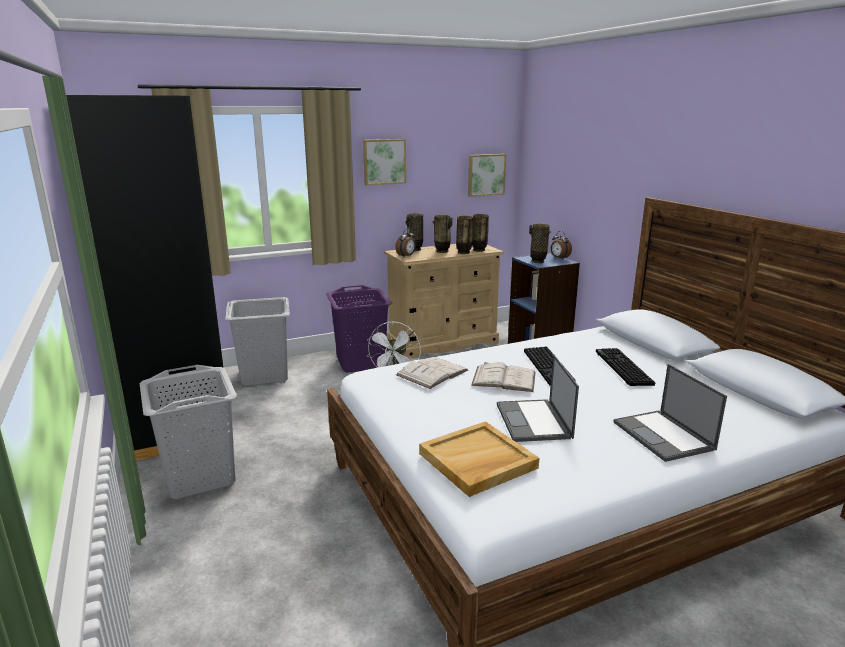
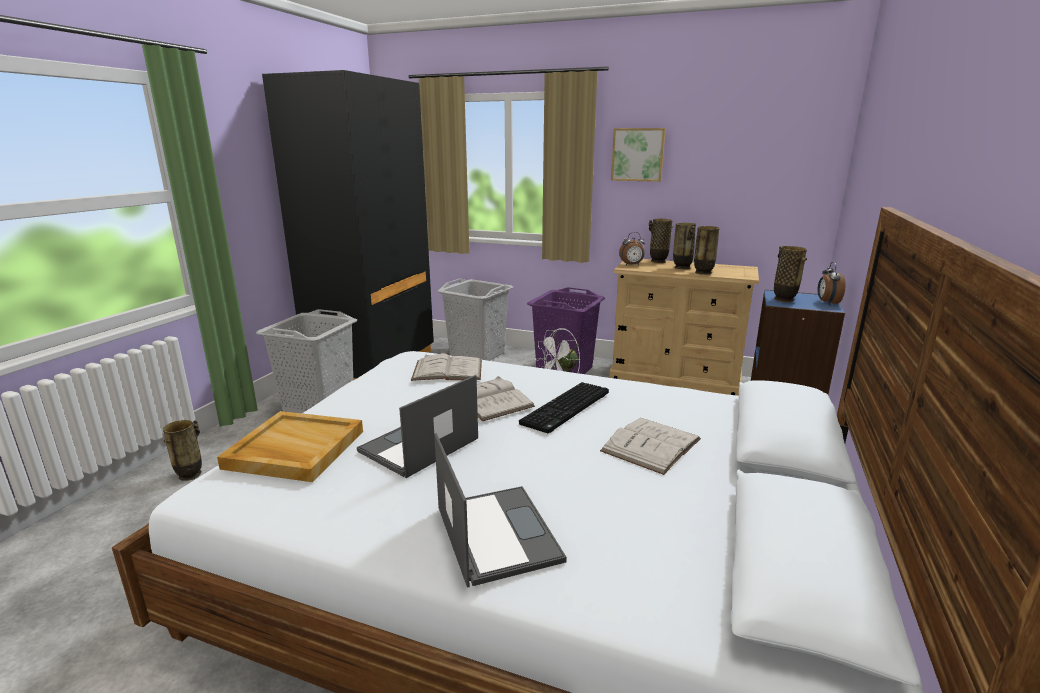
camera: 45 degrees right, 0 degrees up
(479, 250) = (729, 274): vase -> vase (190, 475)
(485, 174) = (782, 179): picture -> none
(621, 367) = (651, 445): keyboard -> white book
(664, 436) = (496, 532): laptop -> laptop turned 135 degrees clockwise

